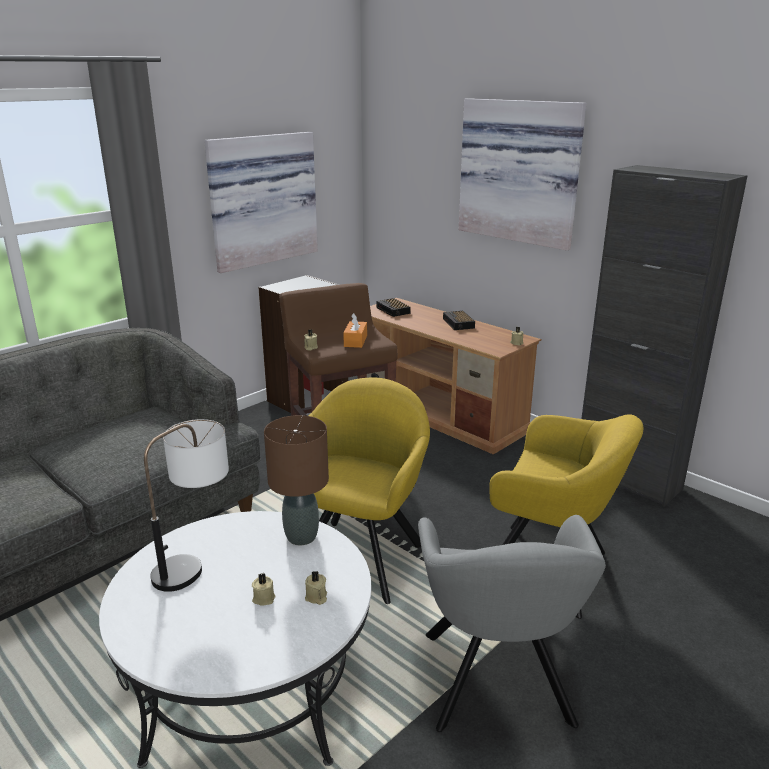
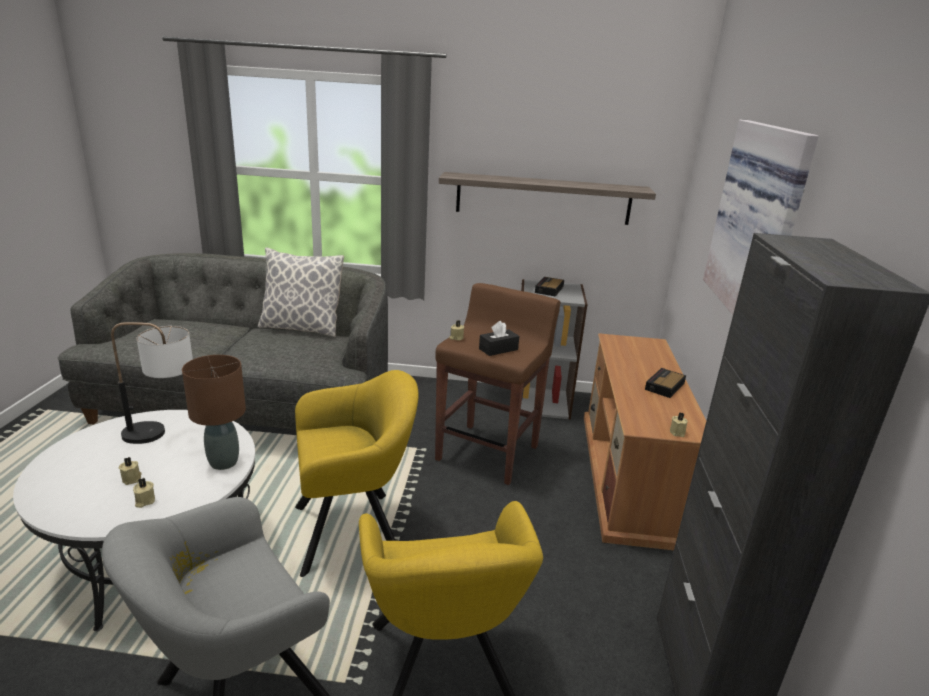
camera: 50 degrees right, 0 degrees up
(93, 421) = (301, 328): none -> pillow
(261, 199) = (543, 198): picture -> shelf
(355, 341) = (498, 349): orange tissue box -> black tissue box
(393, 310) = (632, 348): alarm clock -> alarm clock (549, 290)

